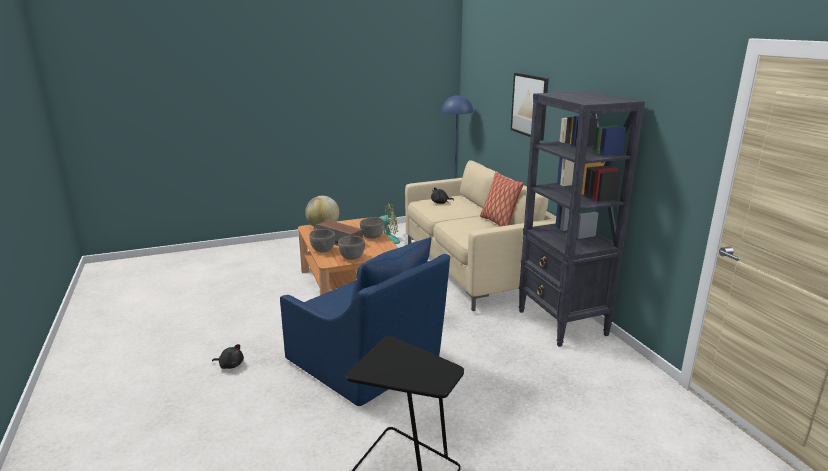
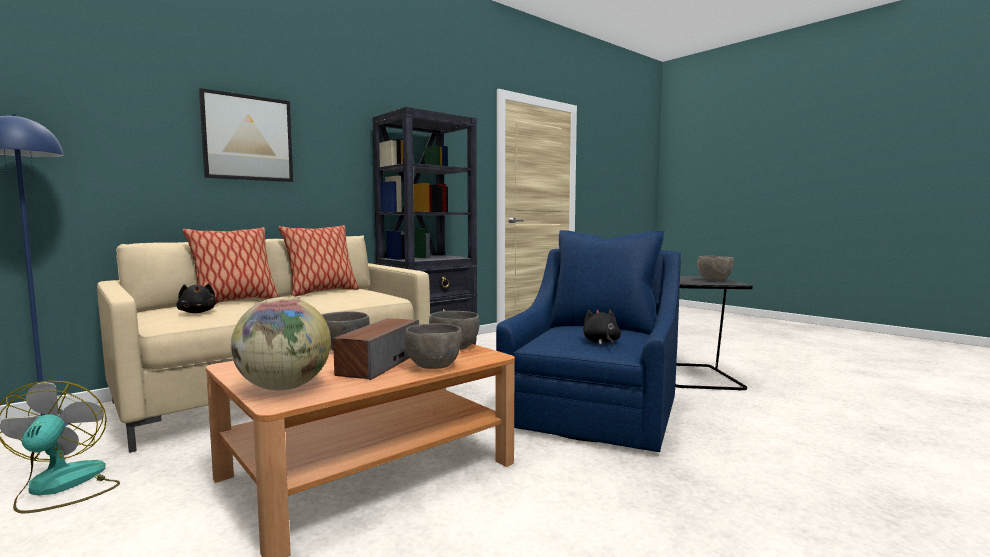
camera: 110 degrees left, 15 degrees down
(230, 365) = (736, 501): black plush toy -> black plush toy (601, 342)
(401, 371) = (714, 280): none -> grey bowl
(473, 207) = (235, 302): none -> pillow

